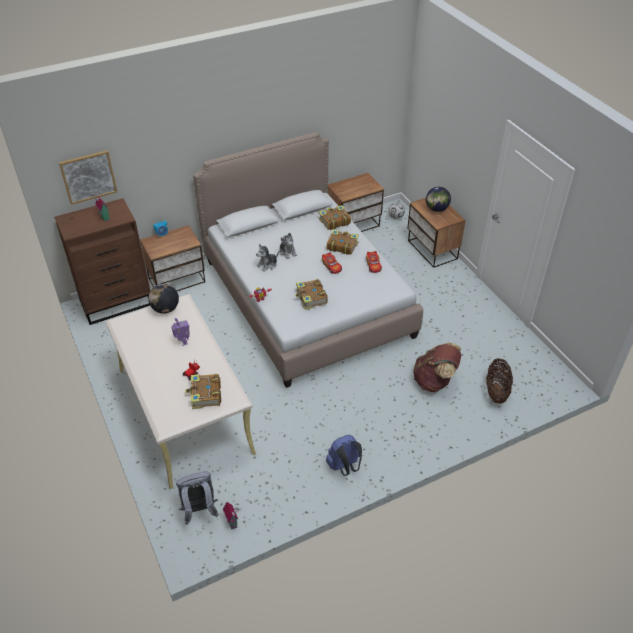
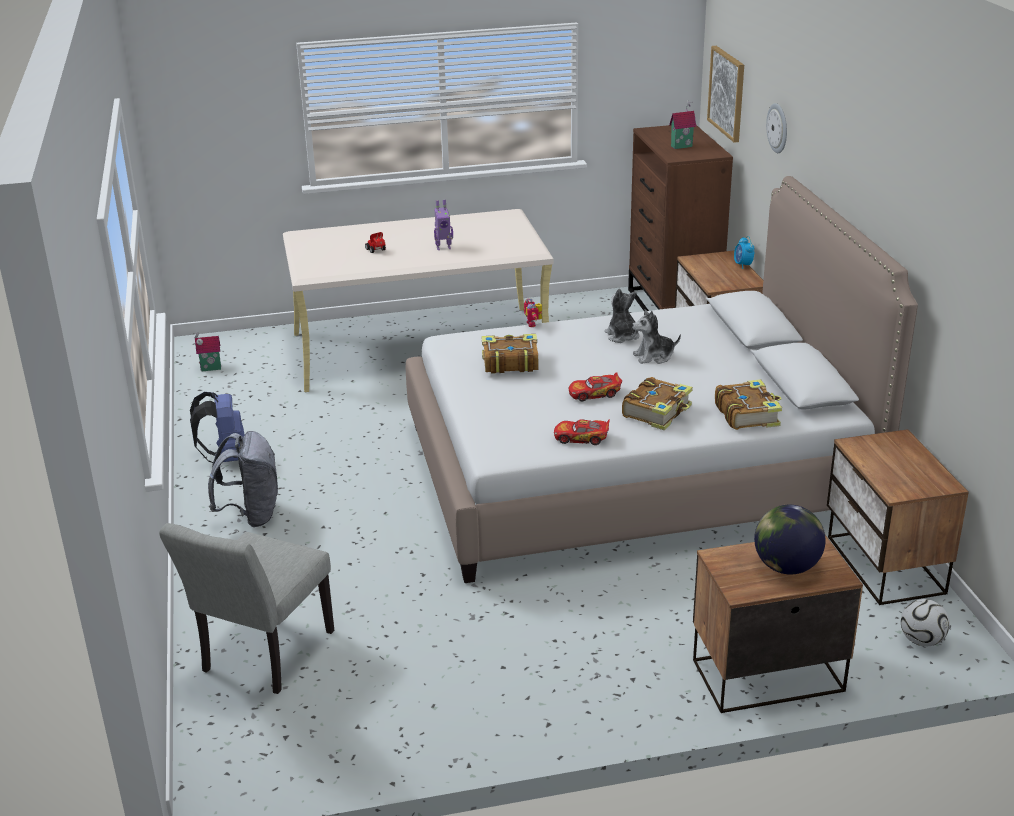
camera: 105 degrees right, 15 degrees down
(165, 155) = (778, 128): none -> wall clock
(165, 309) = (521, 239): globe -> none
(199, 510) = (246, 350): grey backpack -> grey backpack (251, 515)
(205, 395) = (331, 256): book -> none
(434, 381) = (336, 581): brown backpack -> none
(496, 391) = (262, 657): basket -> grey chair

